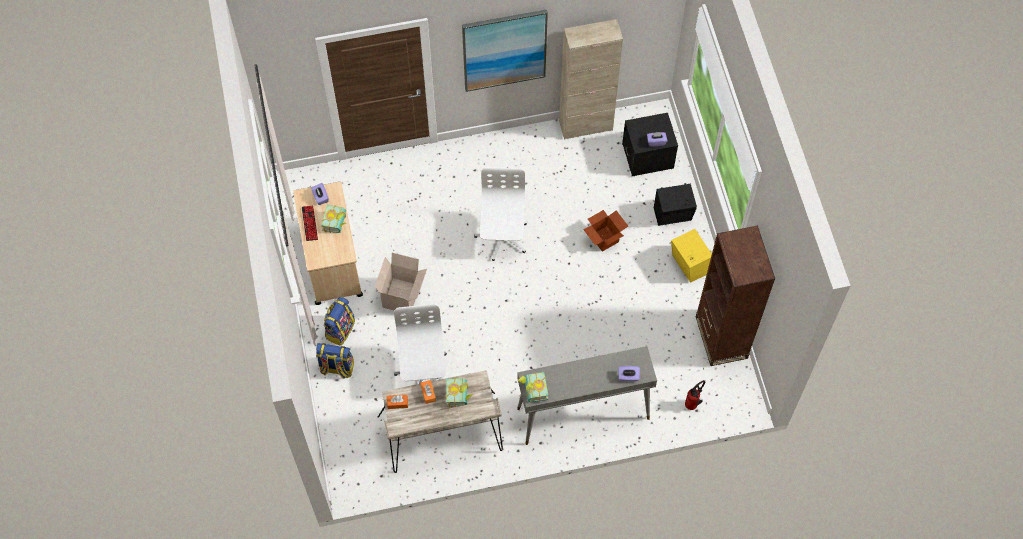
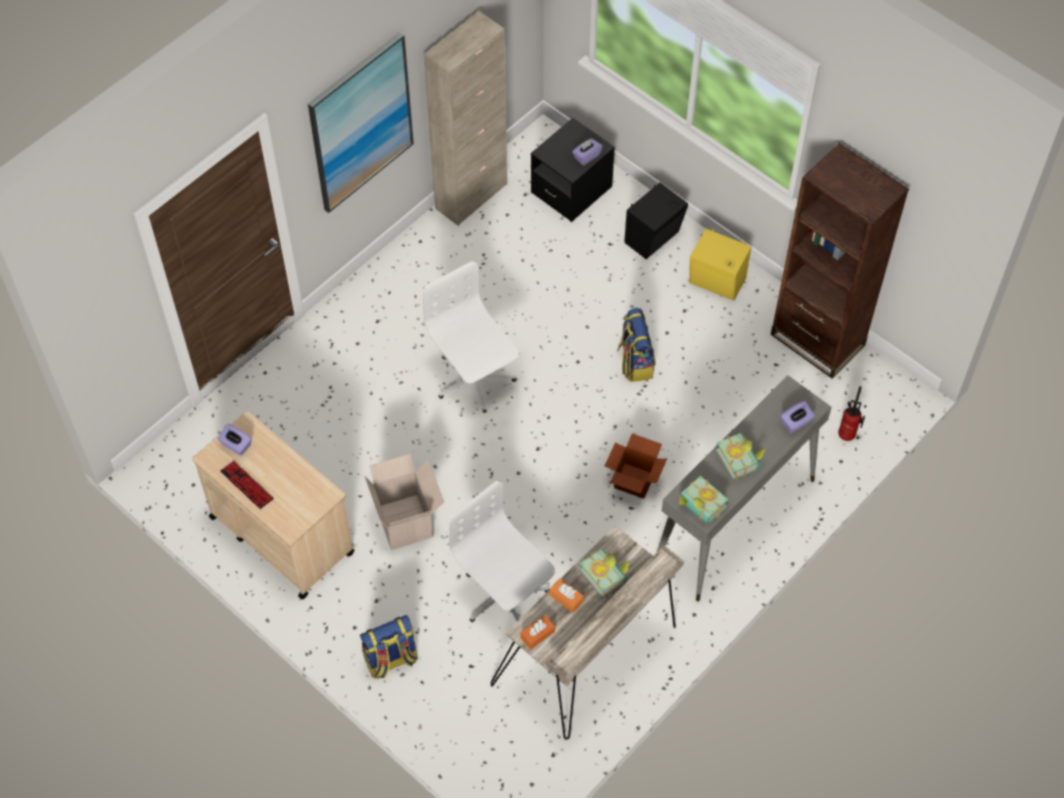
camera: 35 degrees left, 5 degrees down
(337, 223) = (283, 463): book -> book (741, 459)
(340, 329) = (357, 610): backpack -> backpack (635, 362)
(604, 239) = (597, 309): cardboard box -> cardboard box (634, 480)

